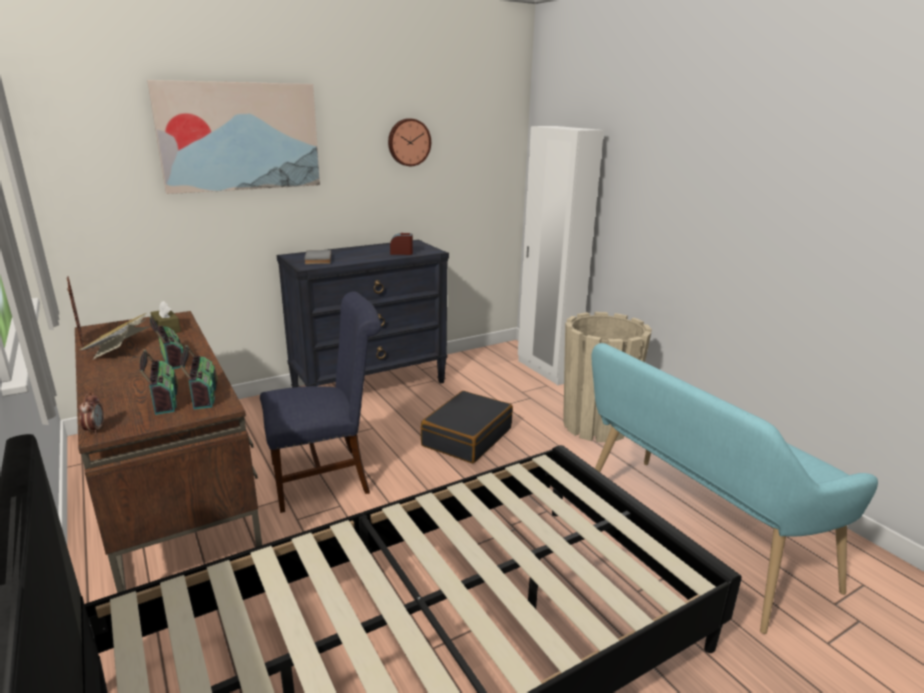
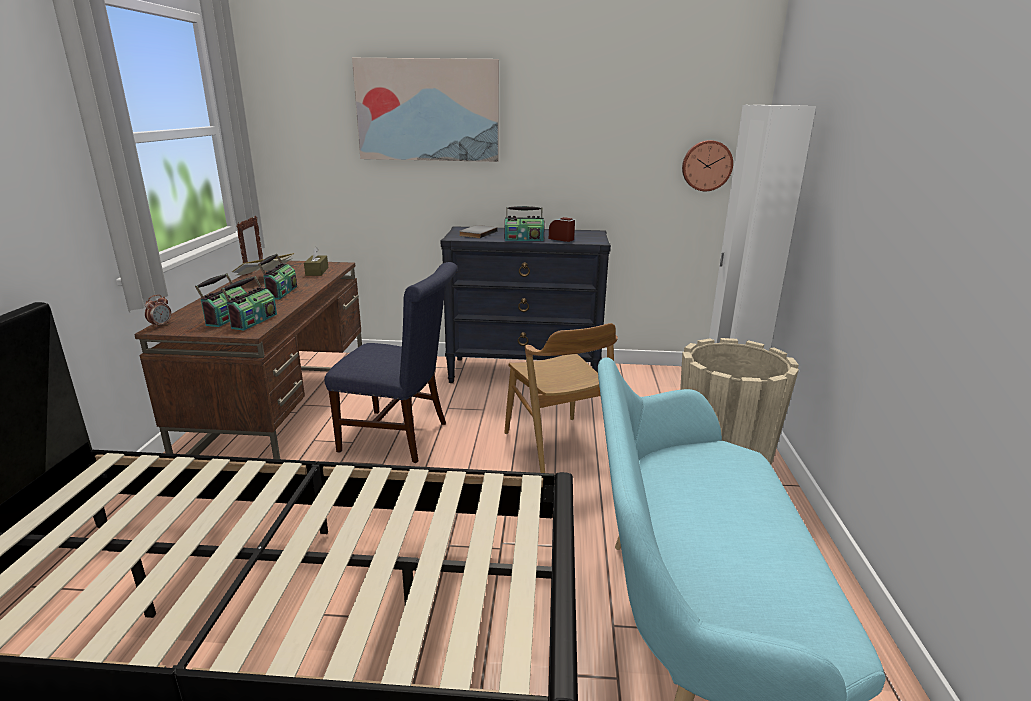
camera: 35 degrees right, 0 degrees up
(370, 258) = (524, 239): none -> radio
(408, 142) = (603, 122): wall clock -> wall clock (706, 165)
(466, 437) = (558, 446): black suitcase -> brown chair

